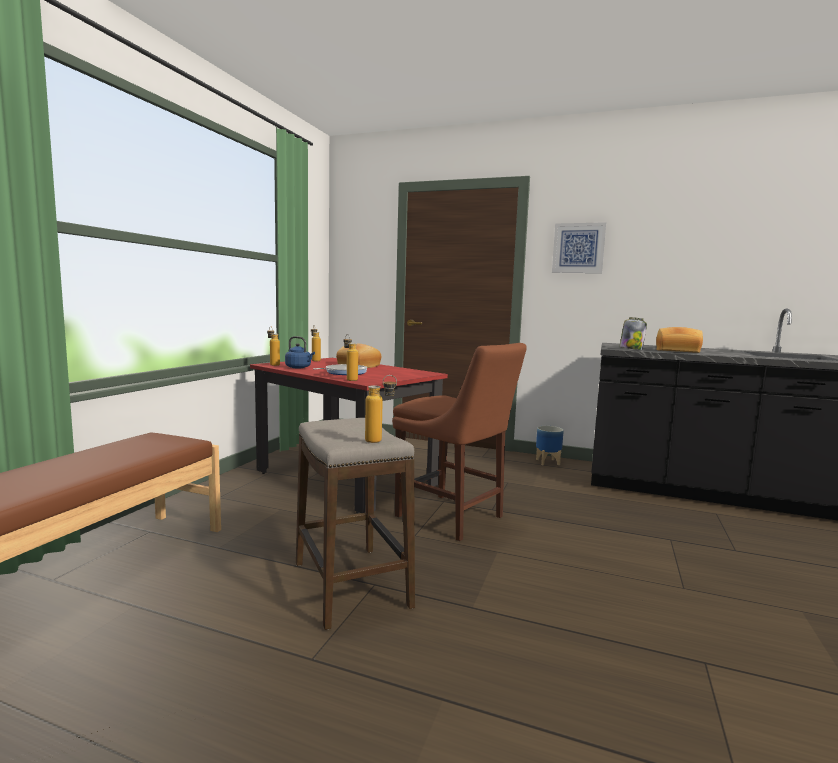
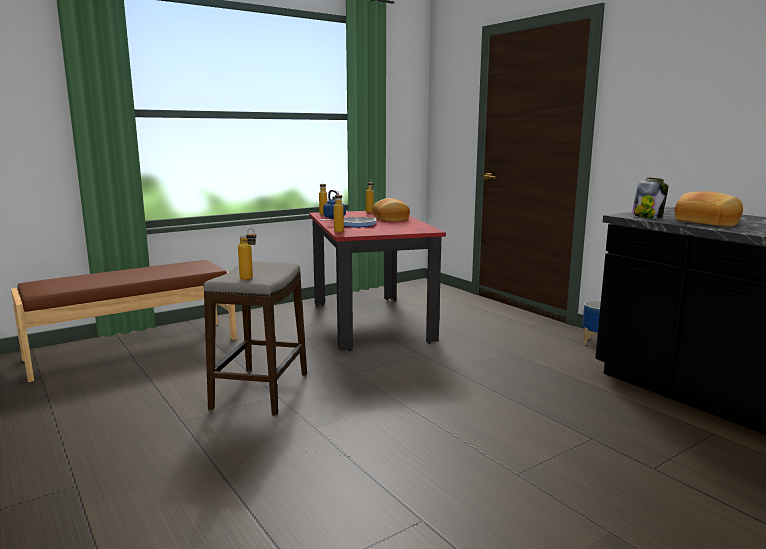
camera: 35 degrees right, 5 degrees up
(453, 518) = (406, 369): brown chair -> none
(578, 248) = (652, 87): picture -> none

